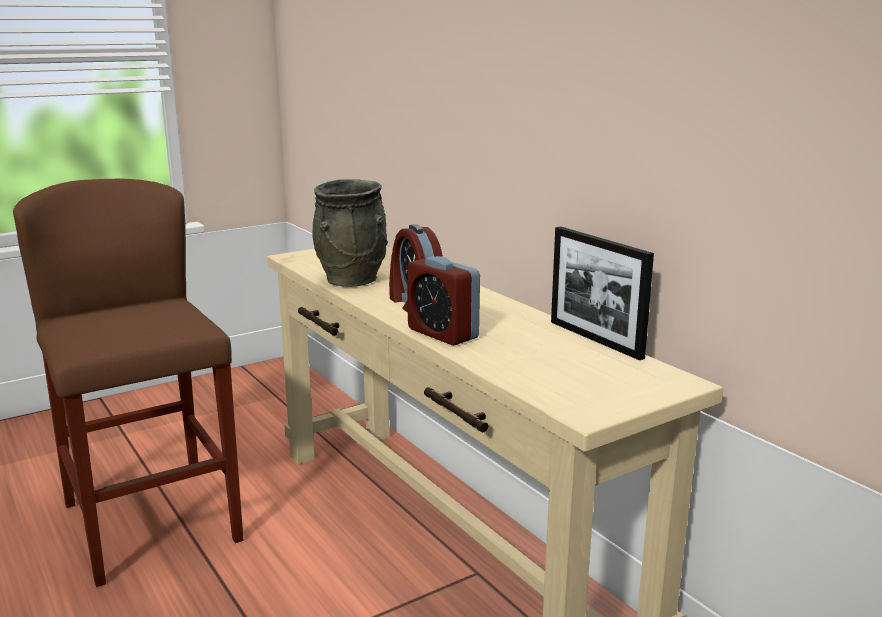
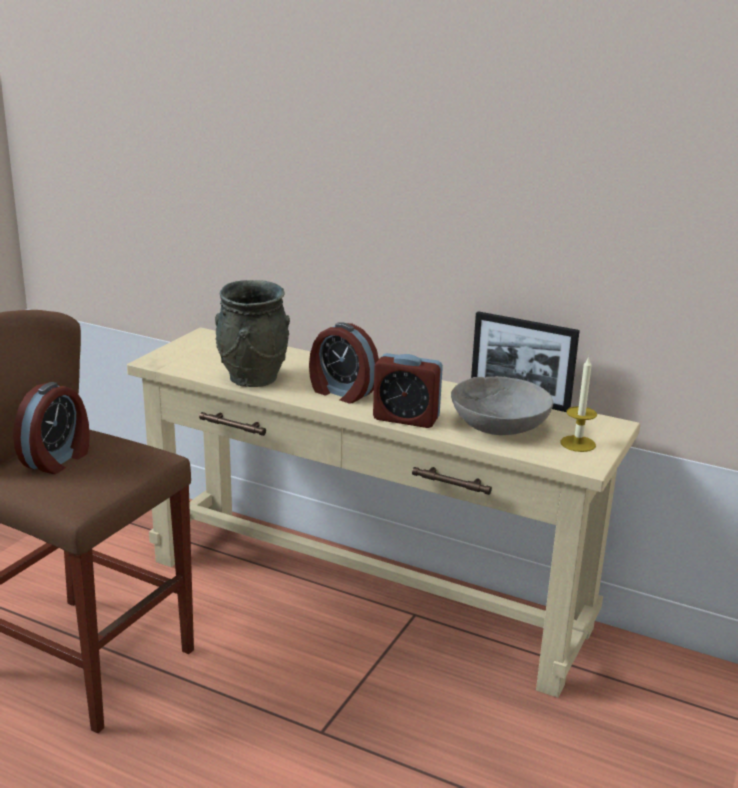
camera: 30 degrees left, 5 degrees up
(116, 315) = (57, 459): none -> alarm clock
(535, 357) = (498, 425): none -> grey bowl
(606, 391) = (578, 444): none -> candle

